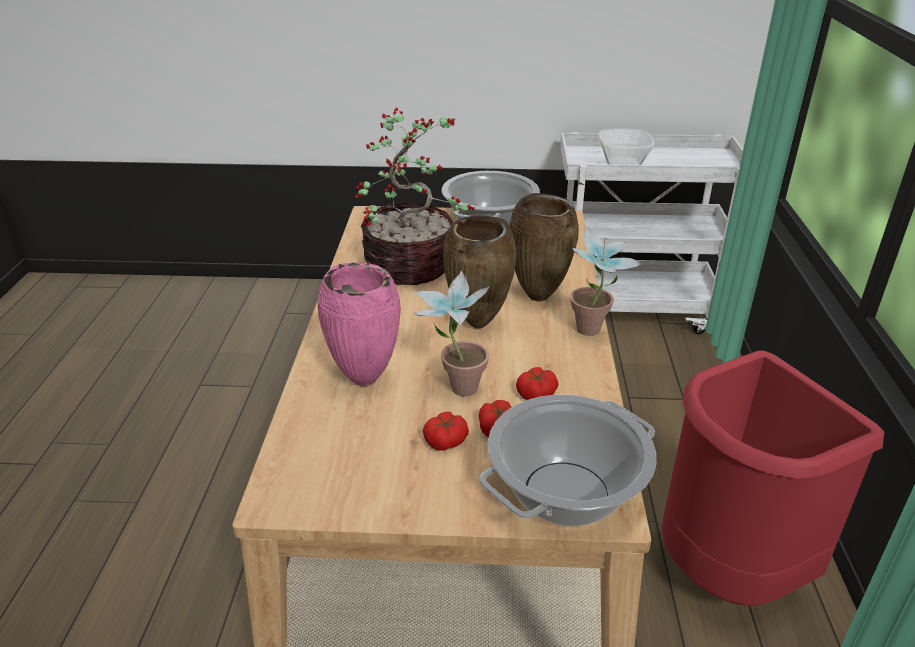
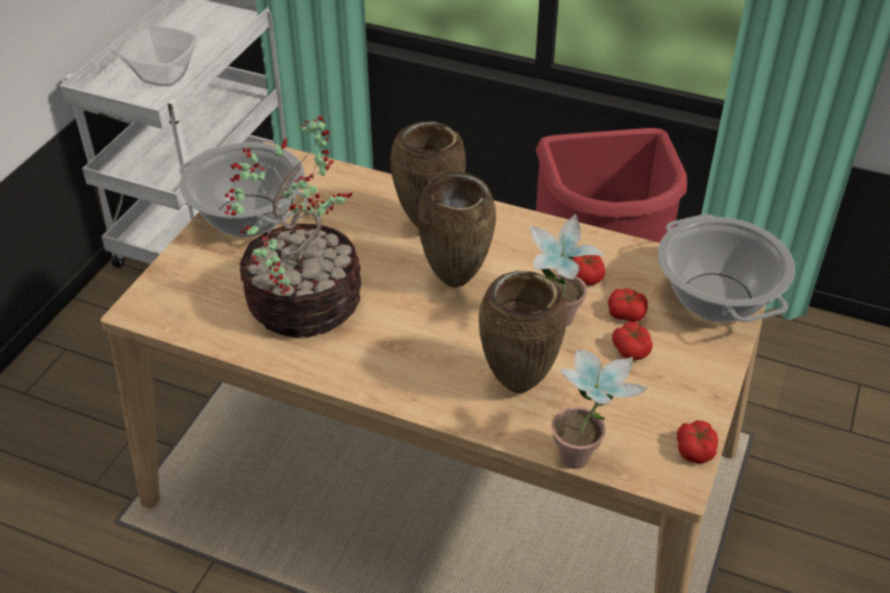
camera: 70 degrees left, 10 degrees up
(319, 508) = (695, 449): none -> tomato
(366, 380) = (518, 384): pink vase -> brown vase
(593, 334) = (511, 214): potted plant -> potted plant (586, 457)

